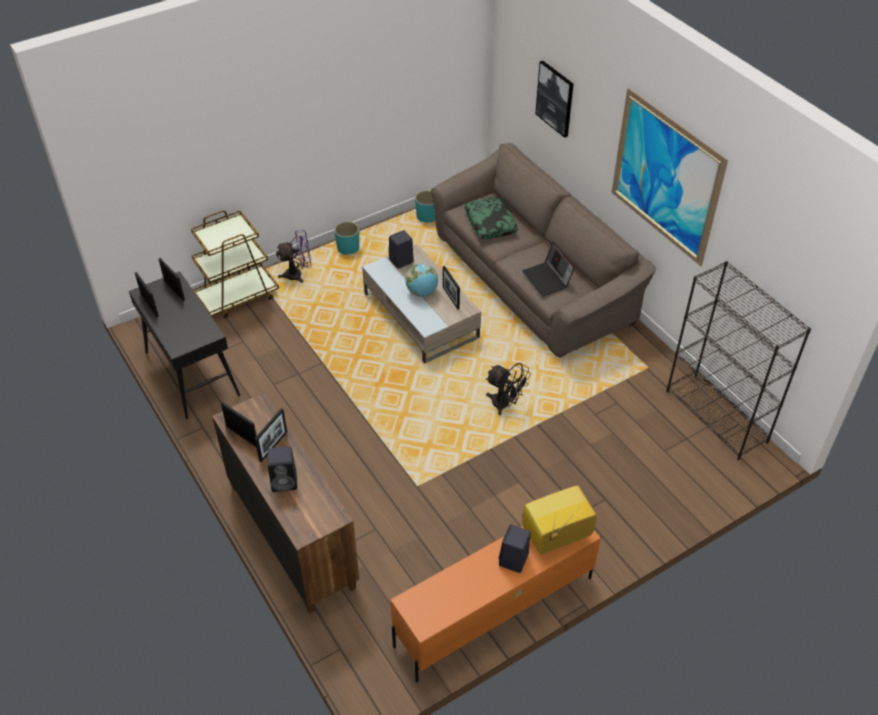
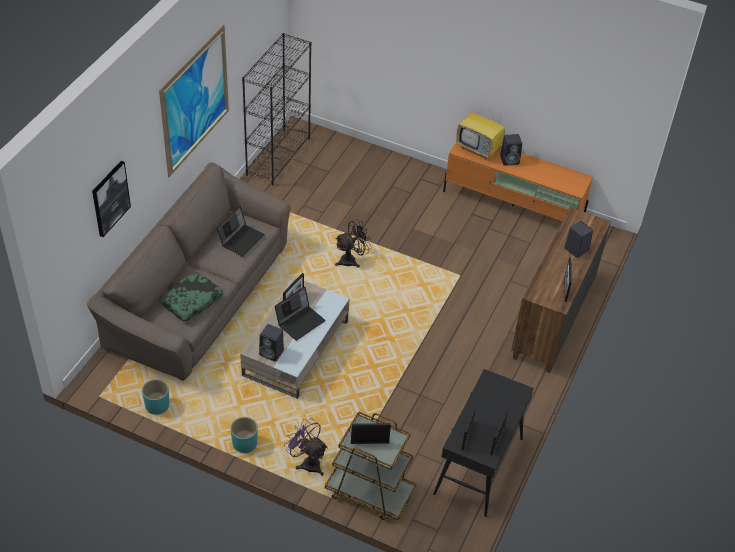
camera: 125 degrees left, 0 degrees up
(273, 446) = (557, 269): picture frame -> picture frame (369, 442)
(422, 292) = (300, 321): globe -> laptop
(505, 405) = (352, 260): black fan -> black fan turned 60 degrees clockwise

